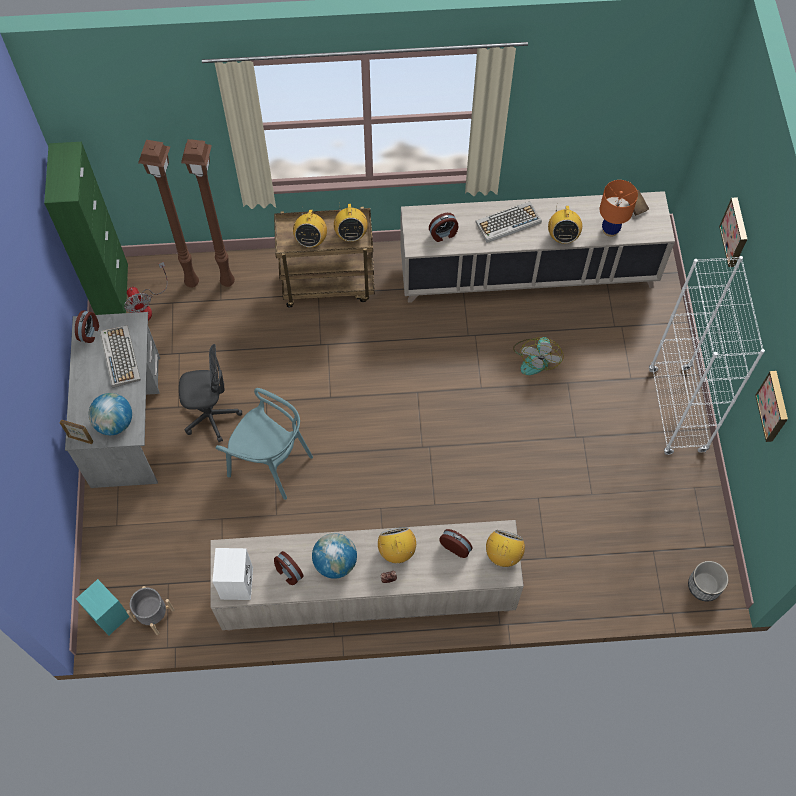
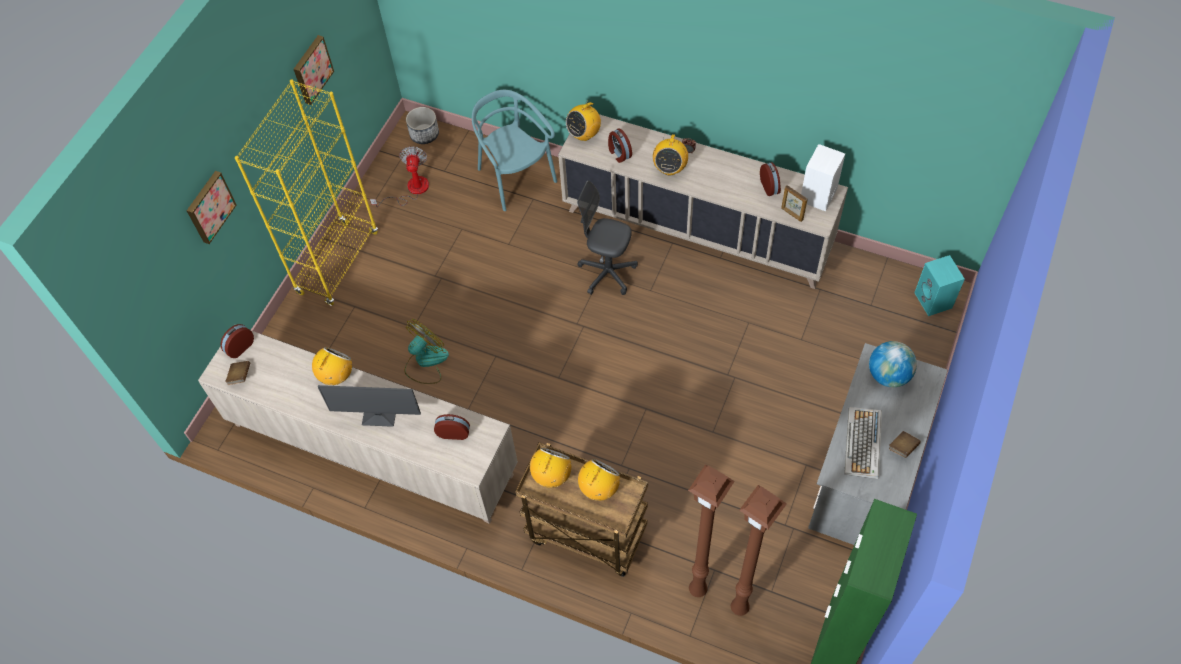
camera: 150 degrees left, 5 degrees down
(81, 439) = (928, 373): picture frame -> picture frame (791, 214)
(86, 366) = (902, 448): none -> brown book
(90, 332) = (889, 484): alarm clock -> alarm clock (240, 347)
(145, 307) = (805, 599): fan -> fan (411, 190)
(153, 615) = (892, 285): grey planter -> none
(211, 416) = (775, 440): grey office chair -> grey office chair (607, 273)
(270, 463) = (734, 370): turquoise chair -> turquoise chair (515, 178)
(335, 562) = (726, 179): globe -> none
(508, 223) = (379, 415): keyboard -> monitor
(610, 230) = (285, 362): orange table lamp -> none
(676, 411) = (338, 263): white bookcase -> yellow bookcase

